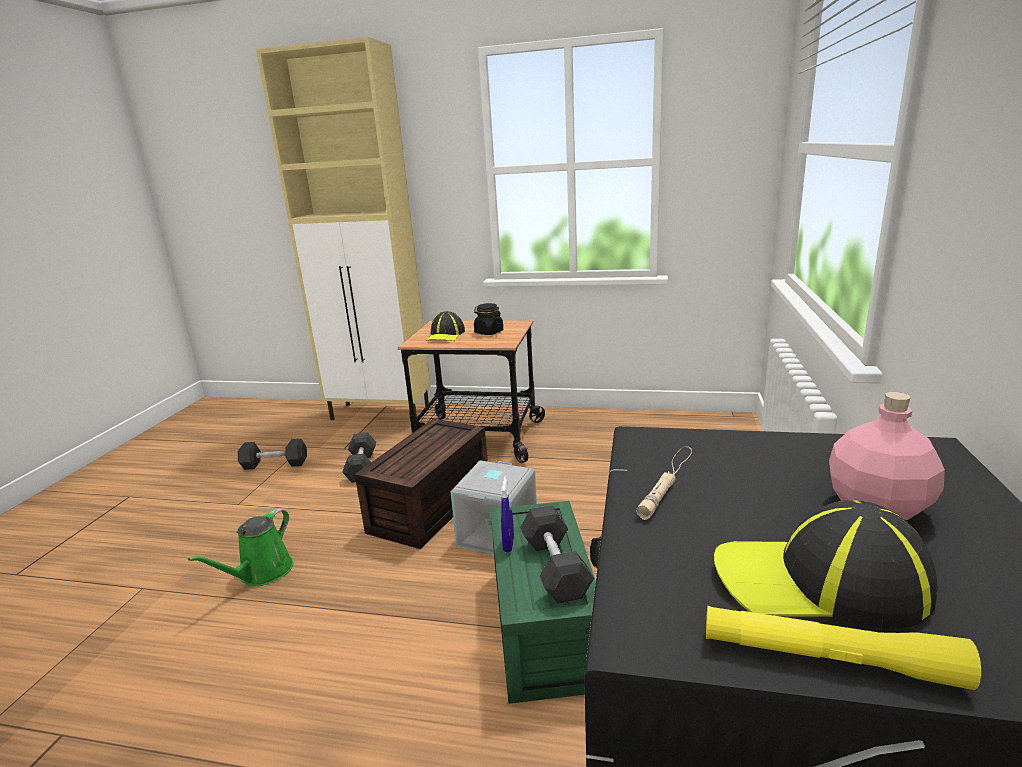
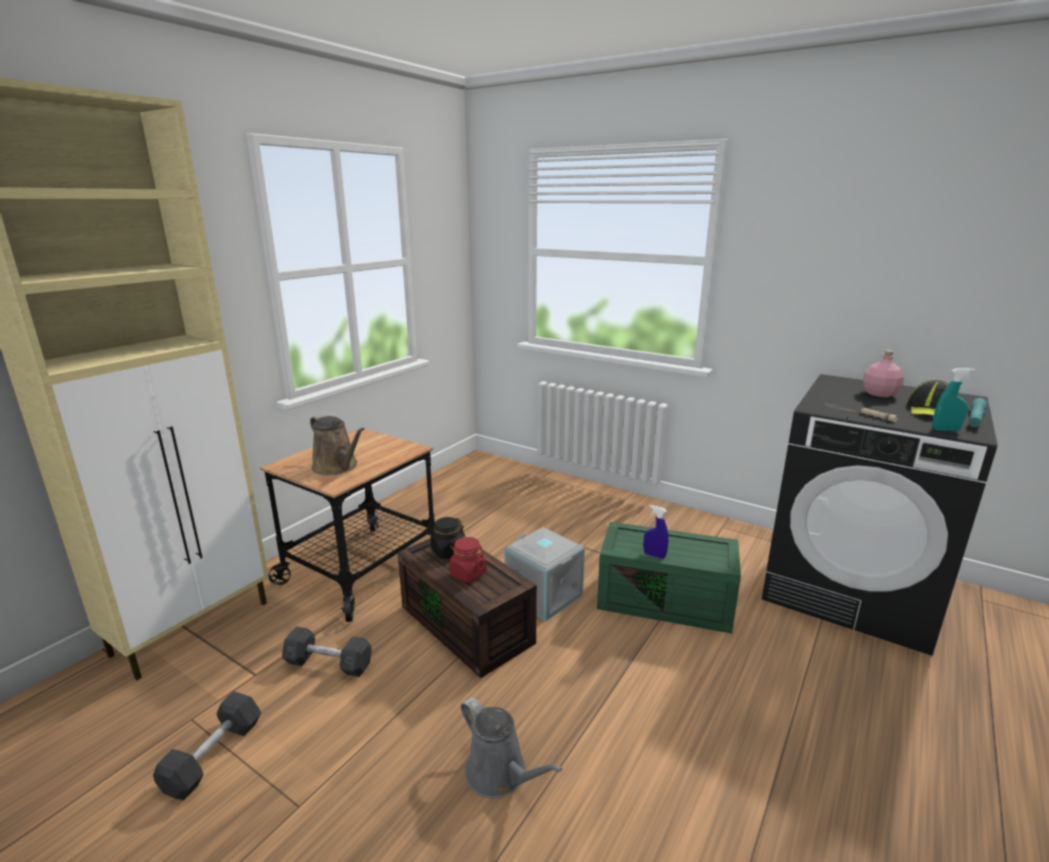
camera: 70 degrees left, 0 degrees up
(262, 573) = (500, 774): green watering can -> grey watering can
(414, 453) = (468, 573): none -> red jar
(446, 335) = (337, 467): cap -> brown watering can
(488, 332) = (367, 449): black jar -> black jar (447, 551)
(555, 568) = (689, 544): grey dumbbell -> none
(642, 586) = (945, 430): none -> turquoise spray bottle
(828, 659) = (975, 419): yellow flashlight -> turquoise flashlight

